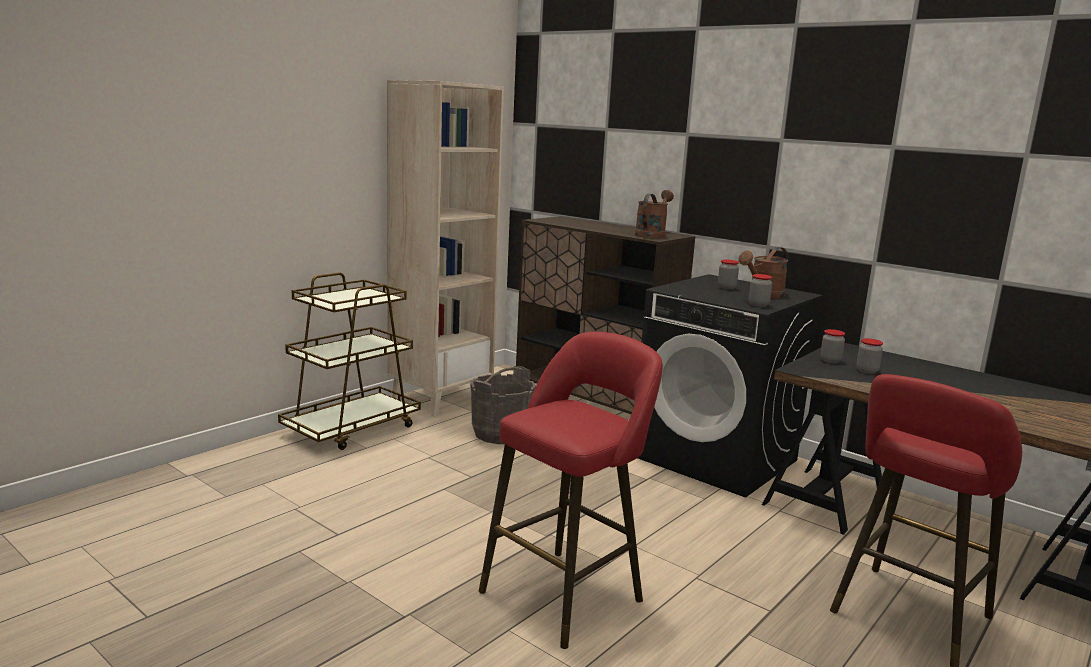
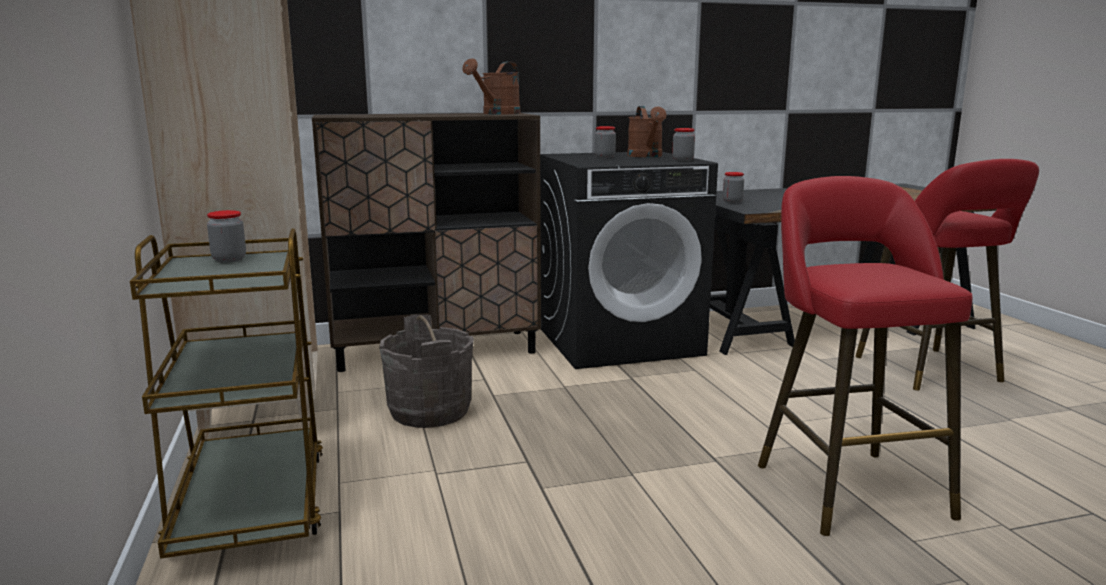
camera: 55 degrees left, 0 degrees up
(652, 235) = (497, 114): brown watering can -> brown watering can turned 120 degrees counterclockwise
(867, 371) = (767, 201): jar -> jar (229, 259)

